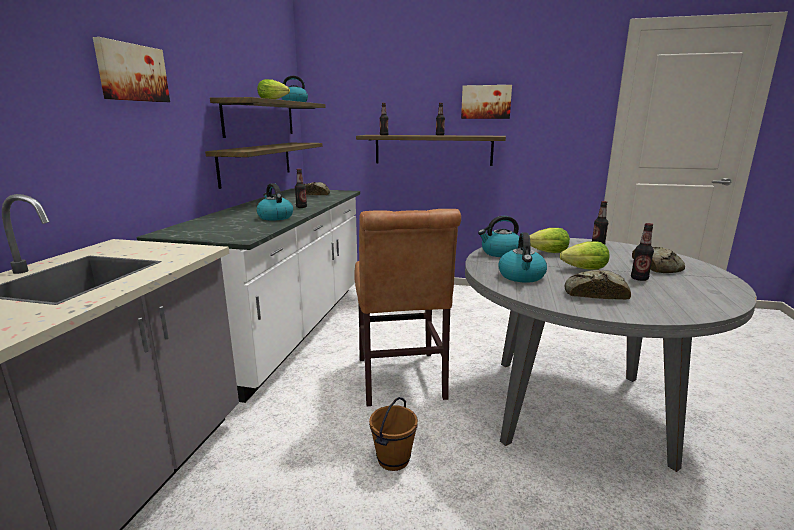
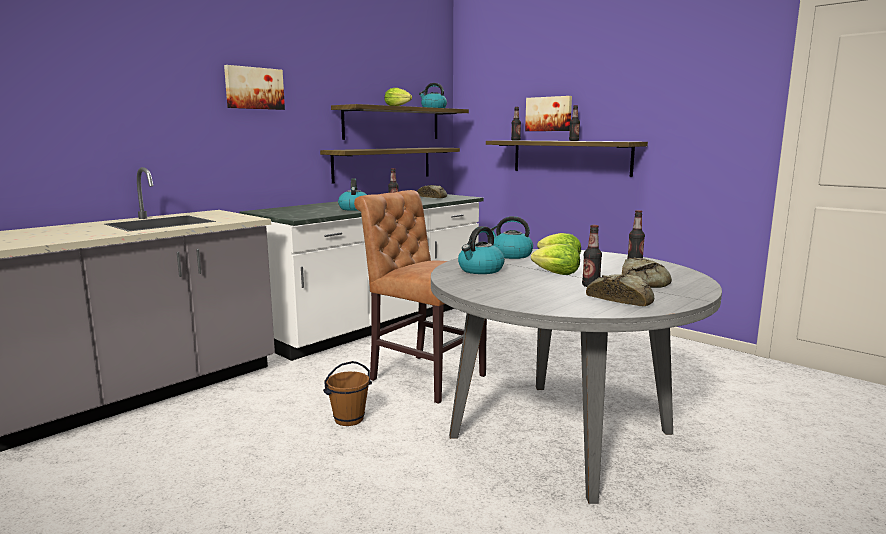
camera: 30 degrees right, 5 degrees down
(401, 381) = (423, 376): brown chair -> brown chair turned 105 degrees clockwise
(486, 102) = (626, 103): picture -> picture (549, 114)
(594, 293) = (511, 287): bread -> bread (621, 299)

